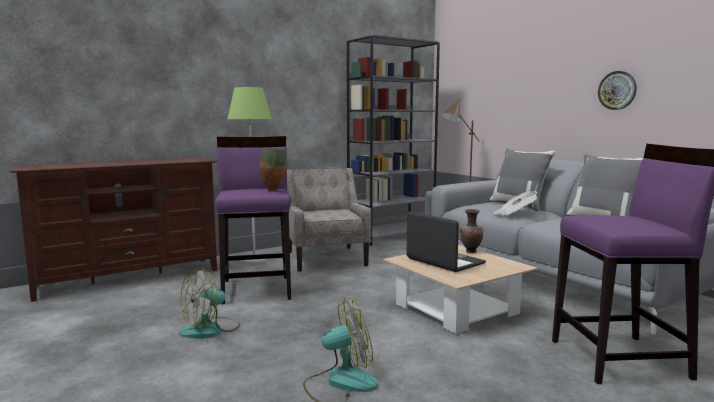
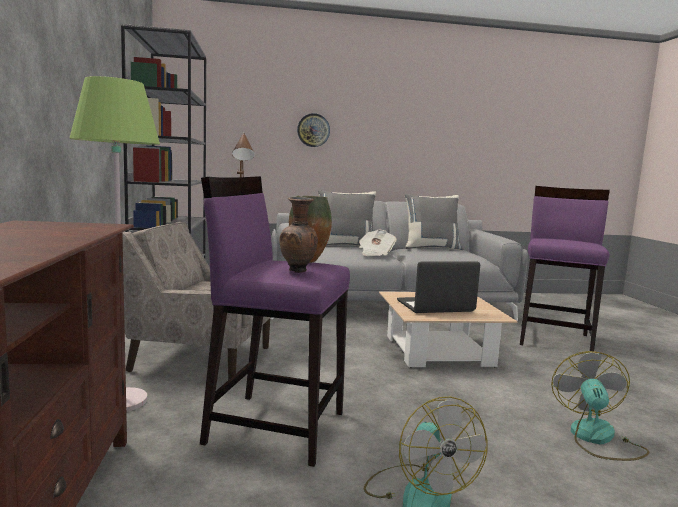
camera: 65 degrees left, 0 degrees up
(470, 252) = (410, 294): brown vase -> brown vase (298, 271)
(617, 90) = (394, 140): wall clock -> wall clock (313, 130)

